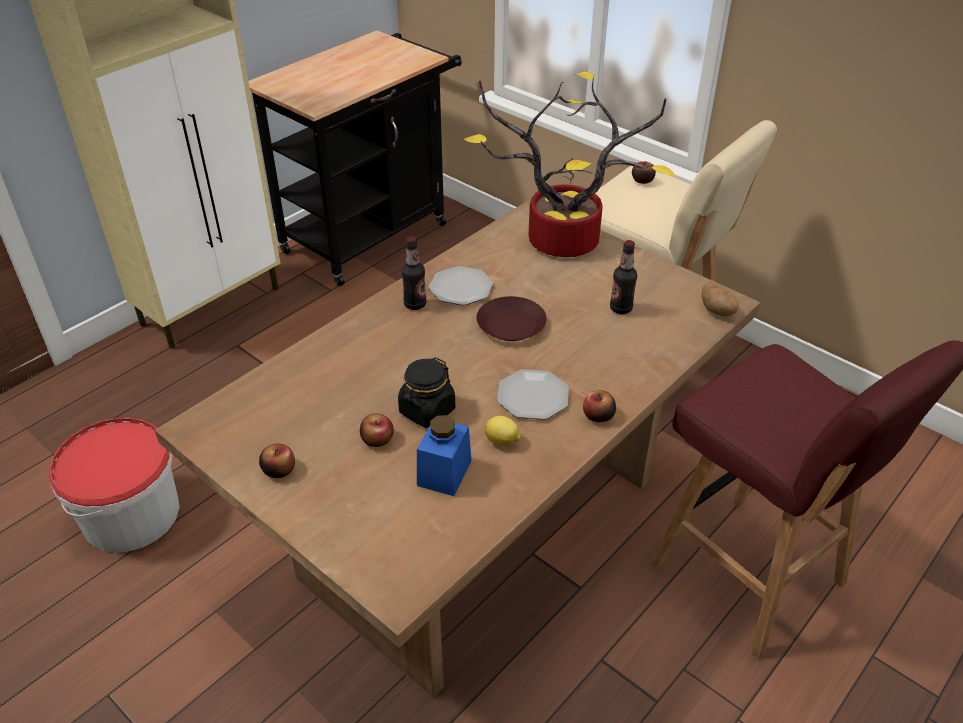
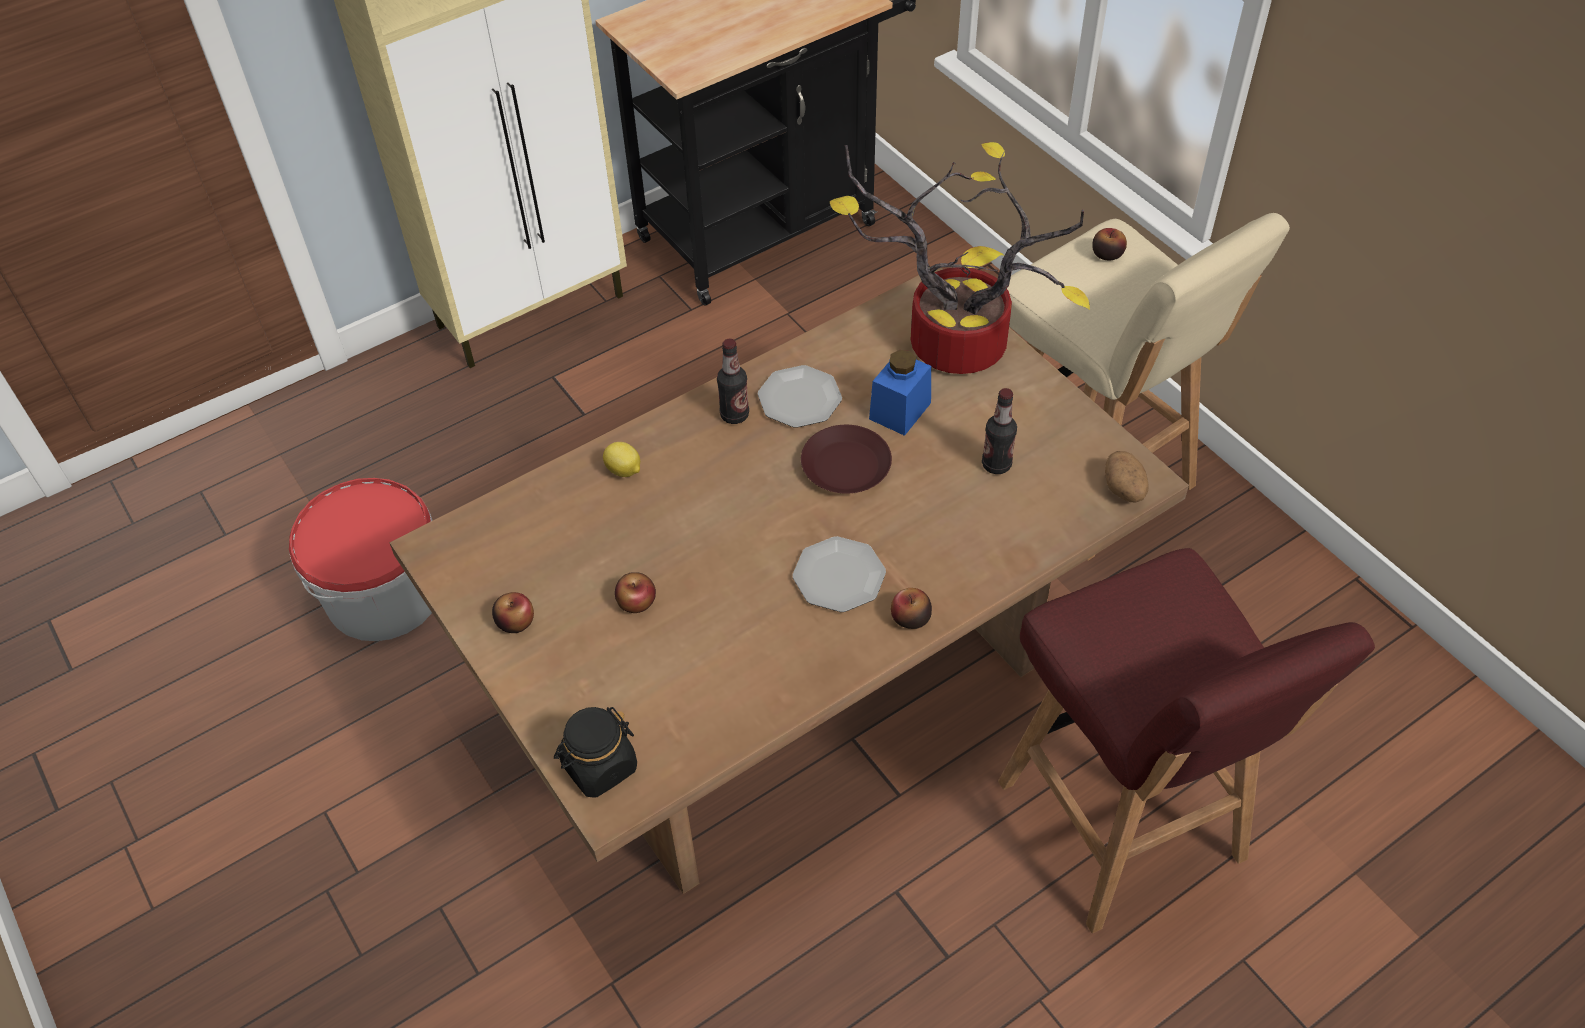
camera: 15 degrees right, 10 degrees up
(427, 411) = (705, 574): black jar -> black jar (599, 766)
(444, 473) = (701, 662): blue jar -> blue jar (900, 411)
(502, 442) = (782, 633): lemon -> lemon (624, 471)

